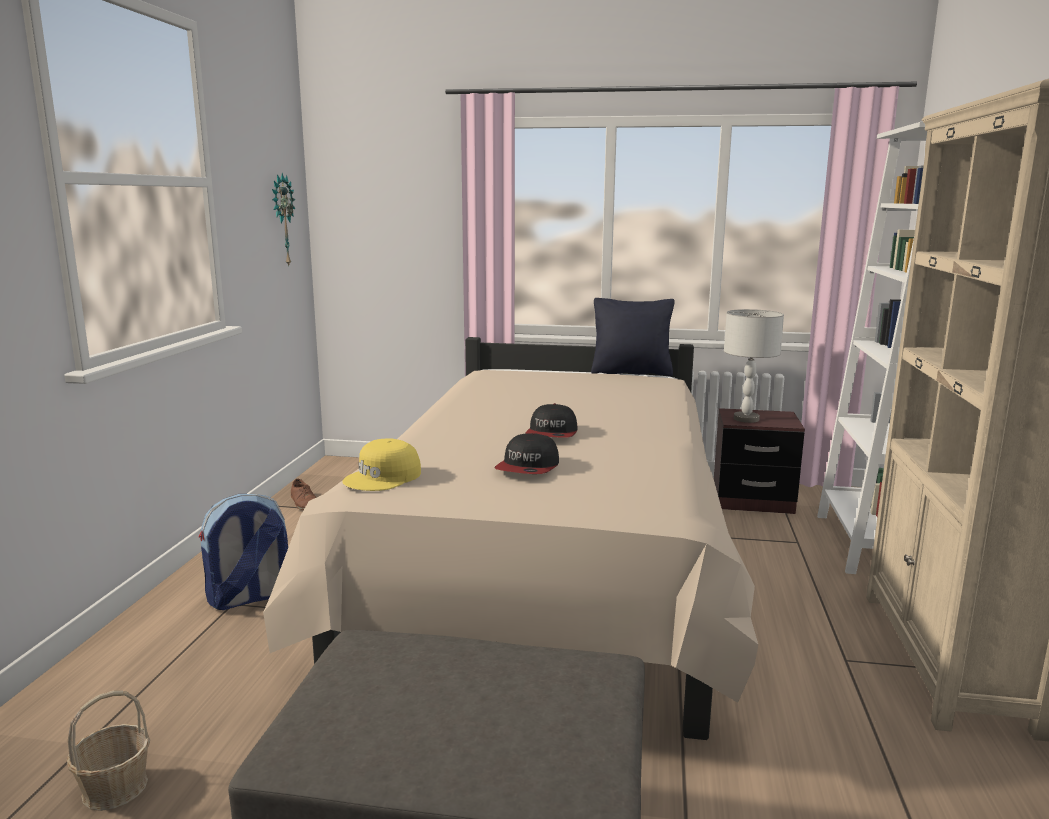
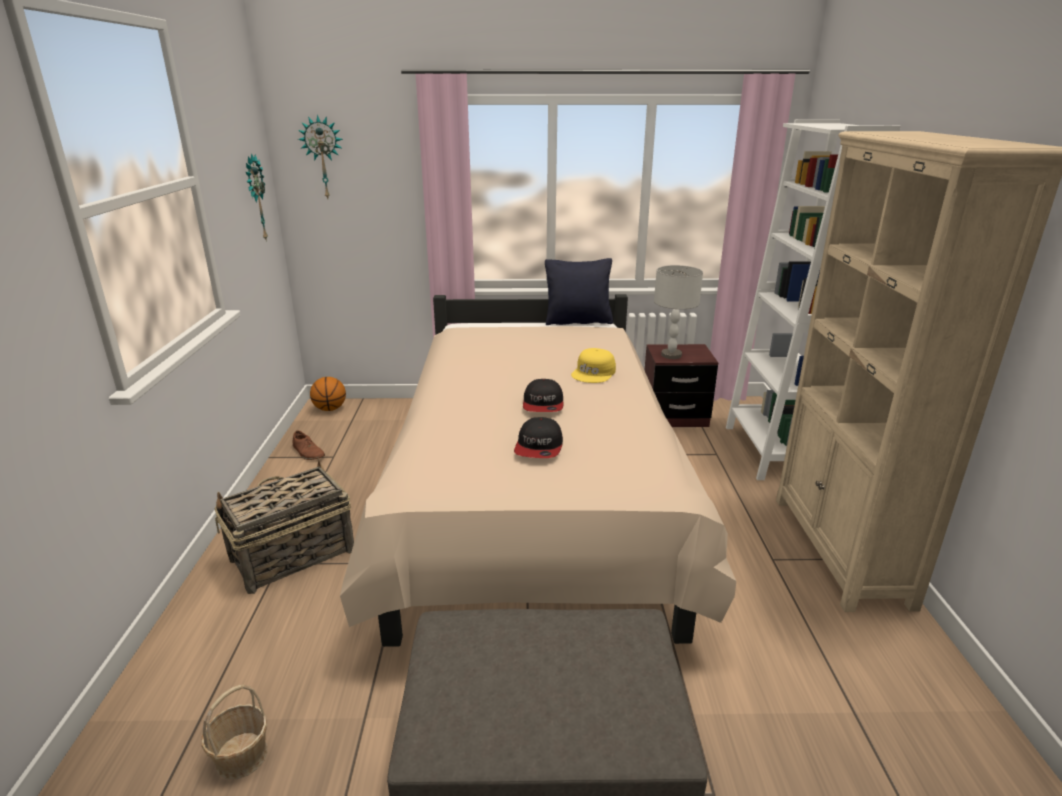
camera: 10 degrees left, 10 degrees up
(249, 598) = (291, 556): backpack -> basket
(344, 466) = (330, 409): none -> basketball
(361, 185) = (323, 158): none -> wall clock
(383, 477) = (424, 470): yellow cap -> yellow cap (594, 373)

